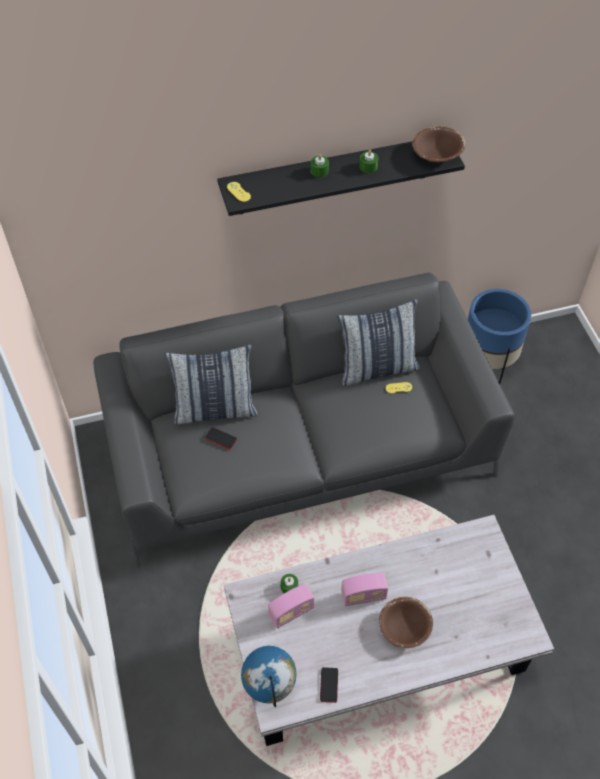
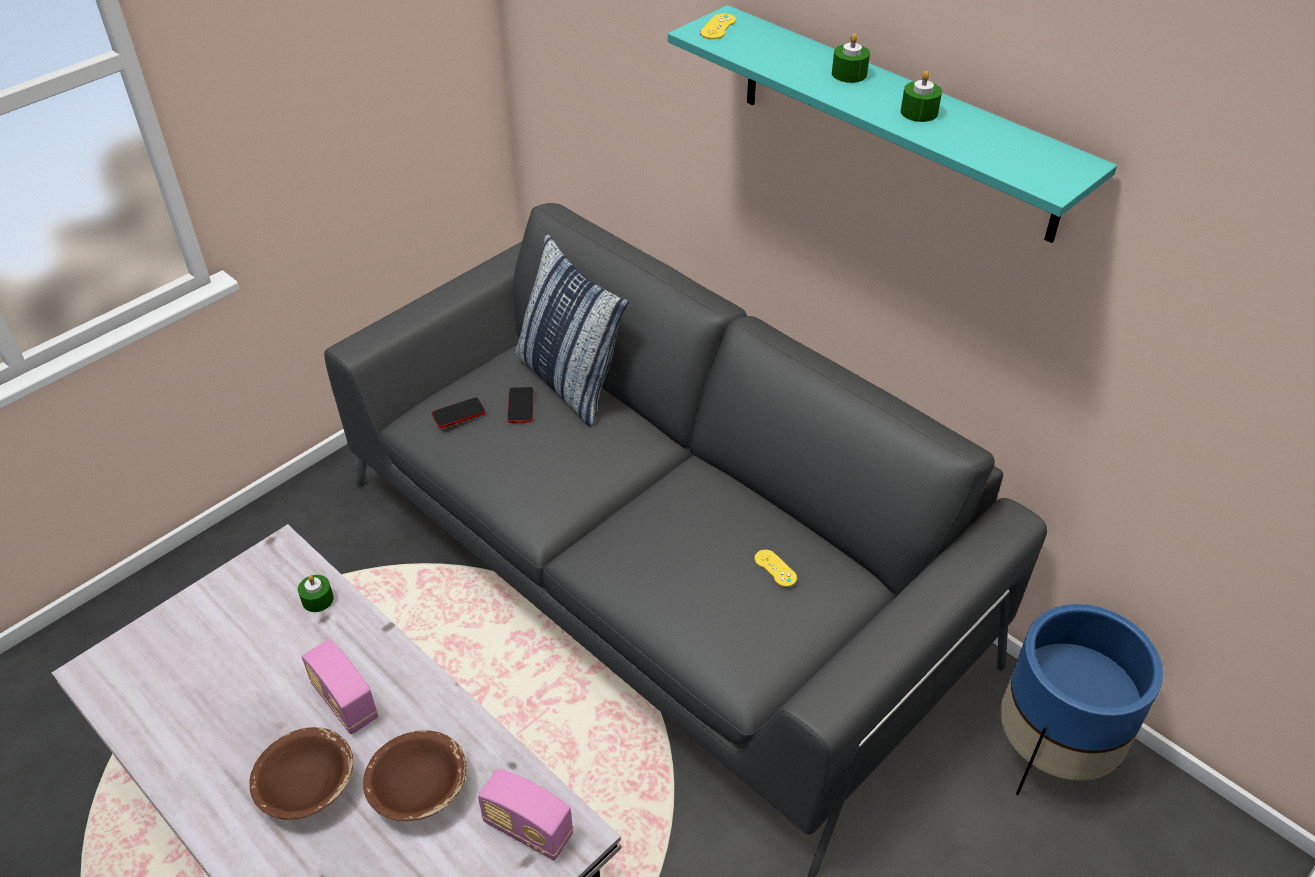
camera: 60 degrees right, 10 degrees down
(270, 687) = (131, 650): globe -> none
(291, 612) = (273, 621): radio -> radio (528, 829)
(329, 685) = (159, 724): phone -> phone (458, 414)
(333, 175) = (896, 122): black shelf -> turquoise shelf
(377, 368) = (796, 527): pillow -> none
(437, 155) = (1044, 169): brown bowl -> brown bowl (419, 789)

